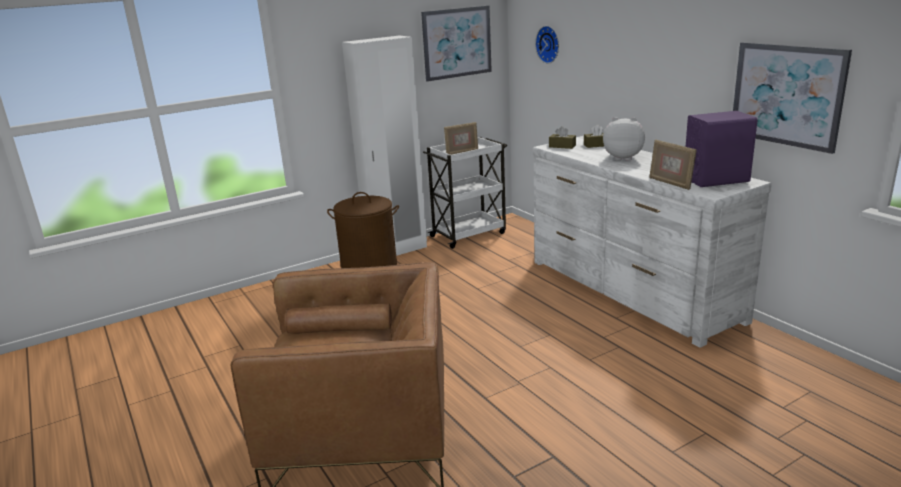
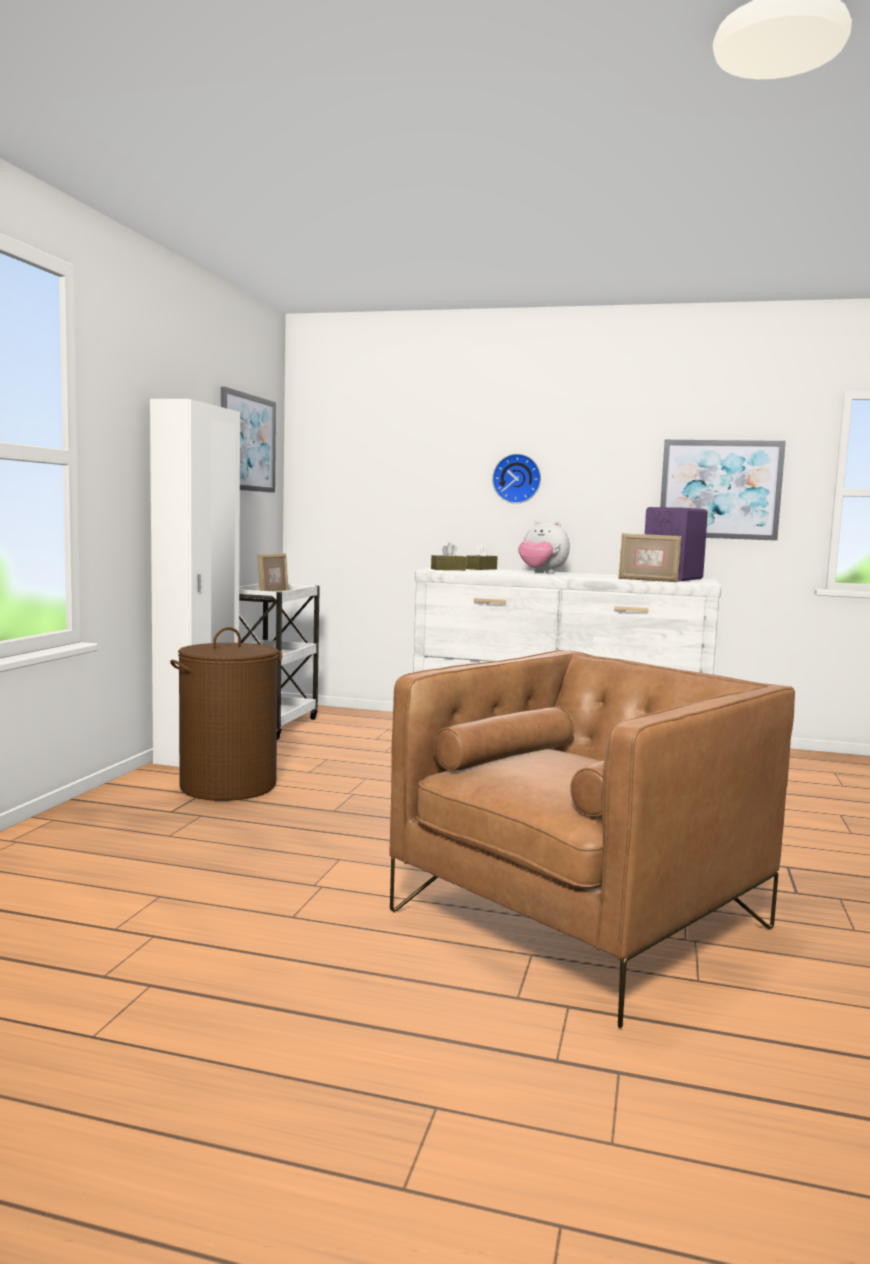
camera: 45 degrees left, 15 degrees down
(549, 44) = (369, 456): wall clock -> wall clock (517, 478)
(623, 158) = (541, 573): plush toy -> plush toy turned 120 degrees counterclockwise

